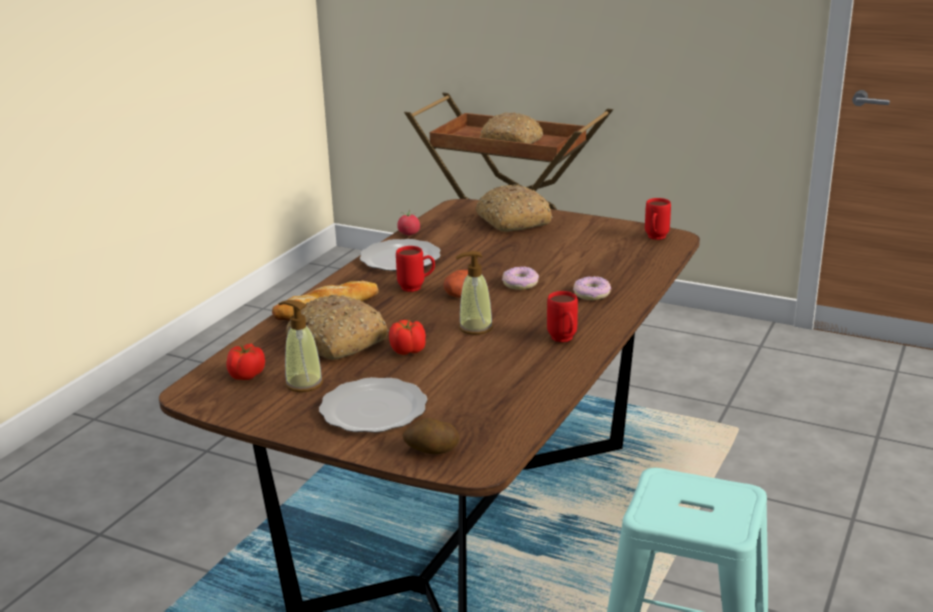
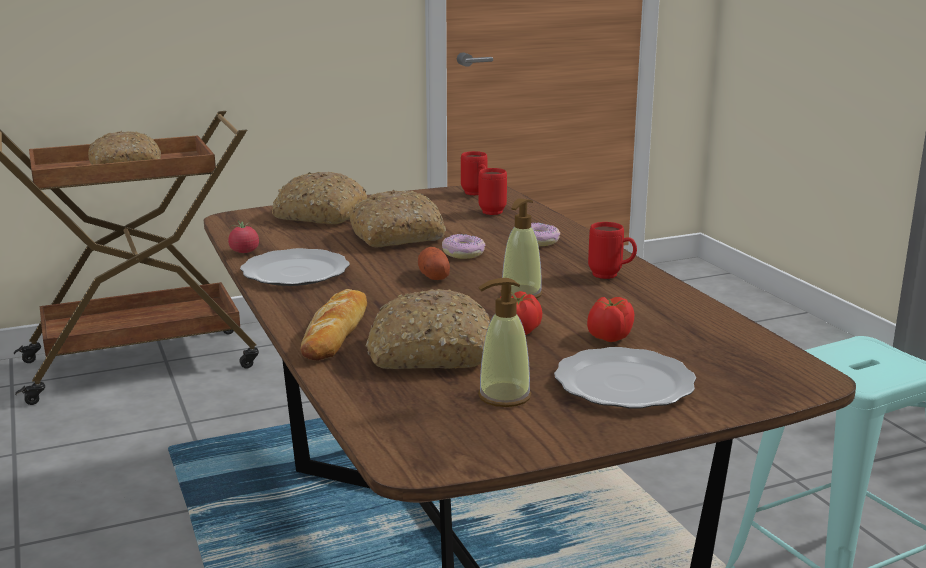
camera: 50 degrees left, 5 degrees down
(246, 376) = (427, 418): tomato -> tomato (609, 337)
(416, 288) = (380, 286): red mug -> red mug (495, 211)
(431, 450) = (753, 386): potato -> none
(517, 255) = (398, 236): none -> bread

